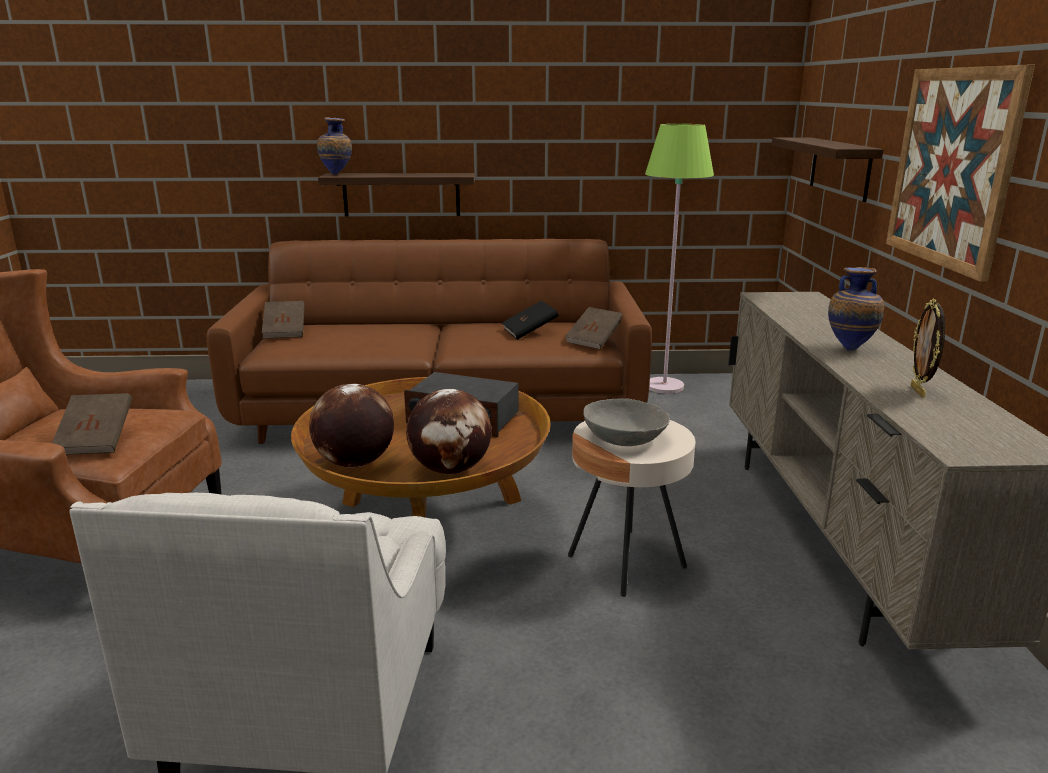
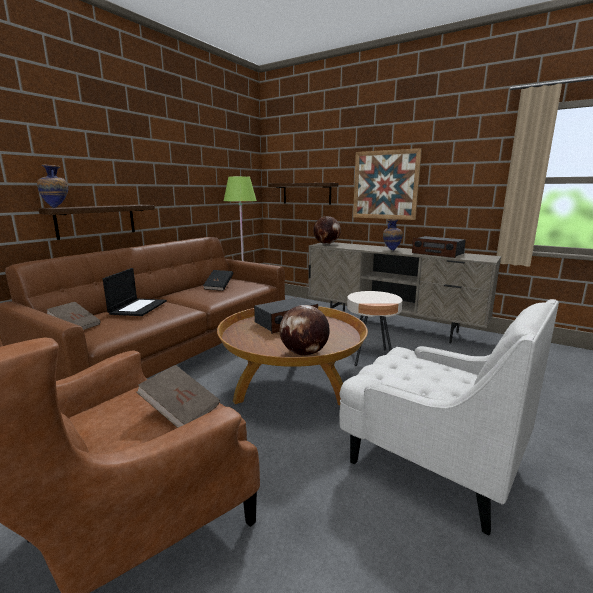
camera: 55 degrees left, 5 degrees down
(371, 329) = (138, 307): none -> laptop
(451, 469) = (340, 337): globe -> globe (326, 244)
(594, 341) = (253, 282): brown book -> none
(624, 438) = (375, 299): grey bowl -> none
(919, 391) = (437, 253): picture frame -> radio

